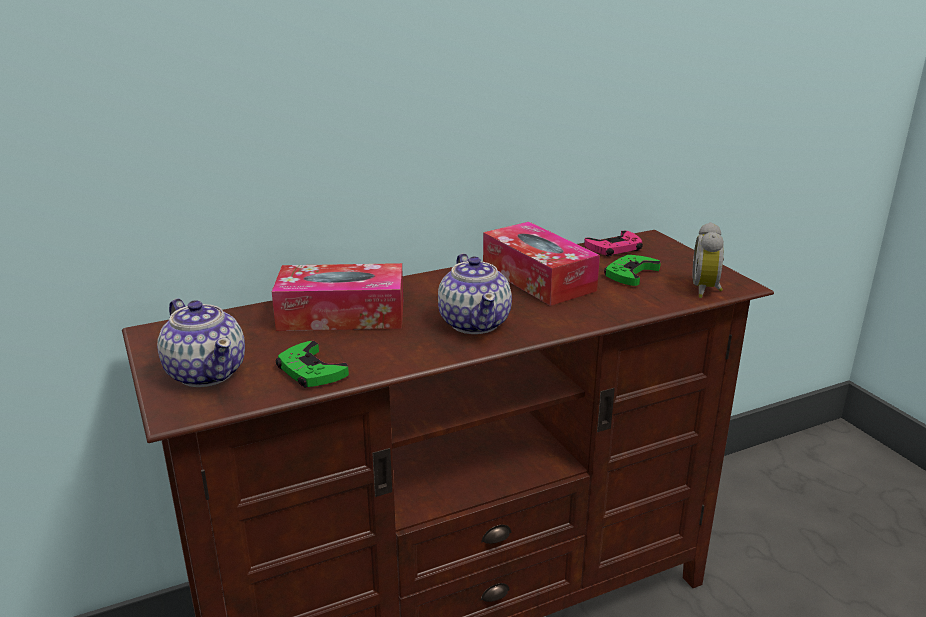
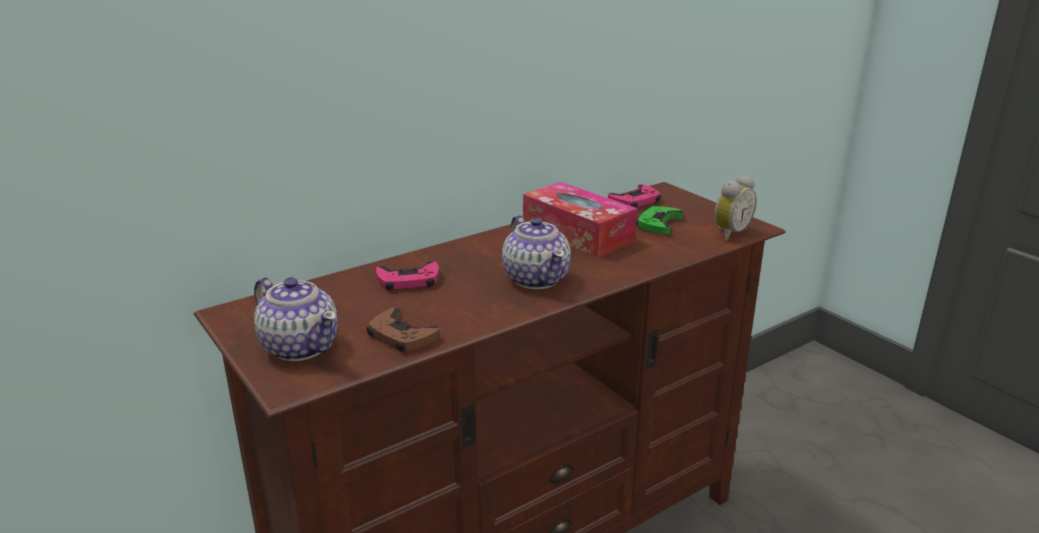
camera: 10 degrees left, 0 degrees up
(311, 371) = (401, 336): green game controller -> brown game controller
(342, 315) = (408, 281): tissue box -> pink game controller
(707, 290) = (729, 233): alarm clock -> alarm clock turned 135 degrees counterclockwise

